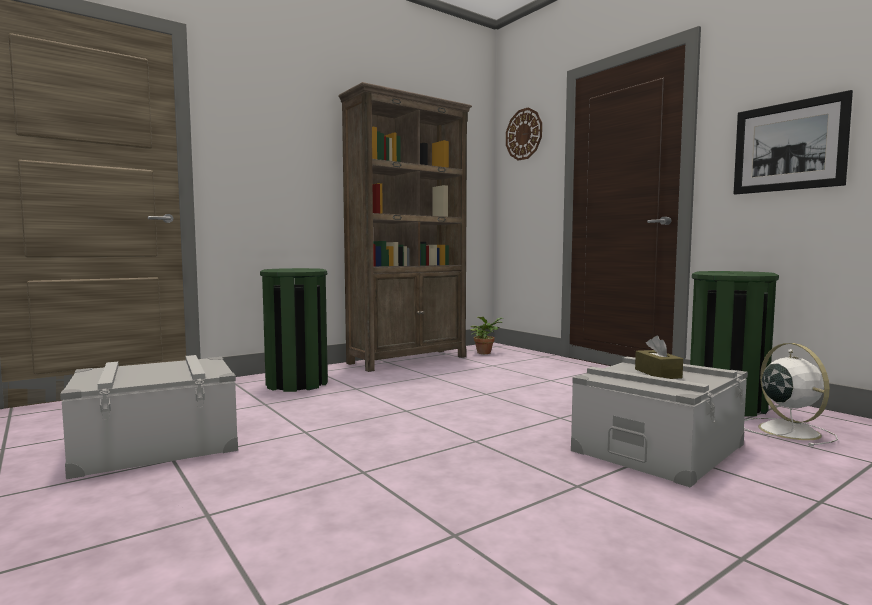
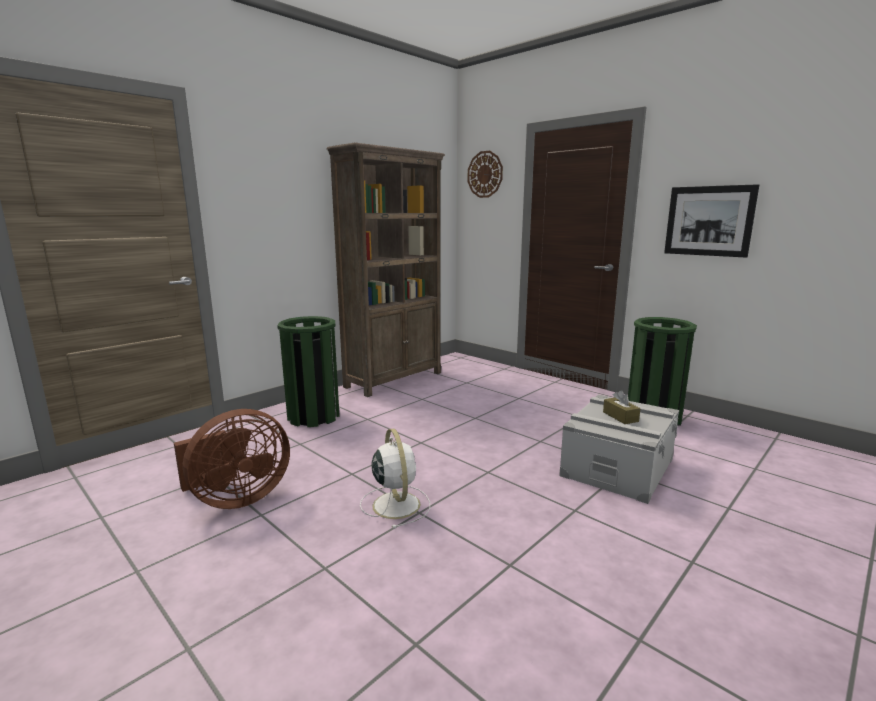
camera: 10 degrees left, 10 degrees up
(157, 444) = (236, 499): grey storage box -> brown fan
(485, 352) = (454, 366): potted plant -> none
(786, 430) = (697, 442): white fan -> white fan (395, 504)

